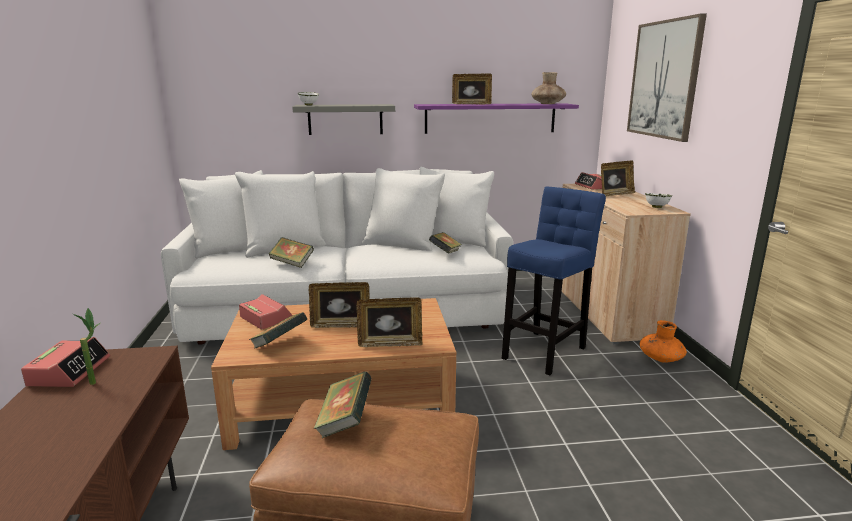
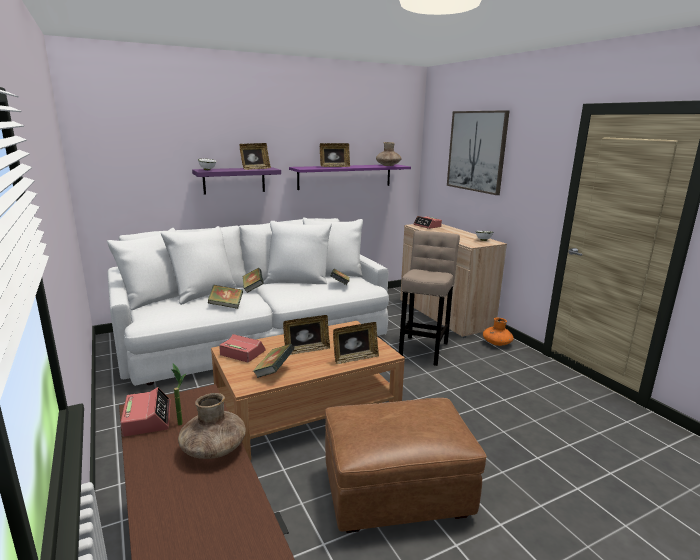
camera: 20 degrees left, 0 degrees up
(92, 419) = (213, 449): none -> brown vase
(344, 422) = (375, 417): book -> book (253, 288)
(345, 119) = (234, 180): grey shelf -> purple shelf
(546, 351) = (424, 349): blue stool -> beige stool
(615, 194) = (448, 231): picture frame -> picture frame (255, 169)

